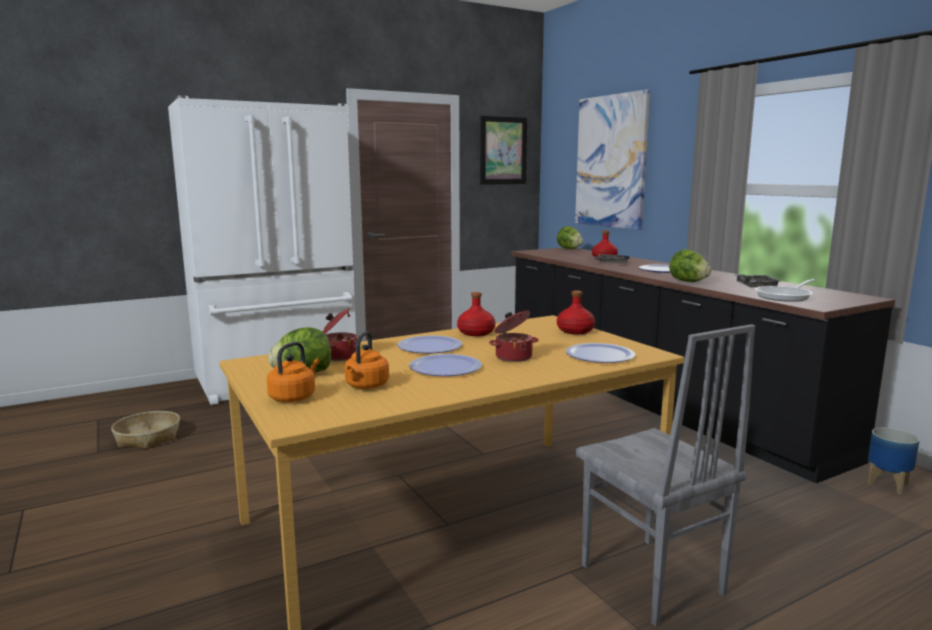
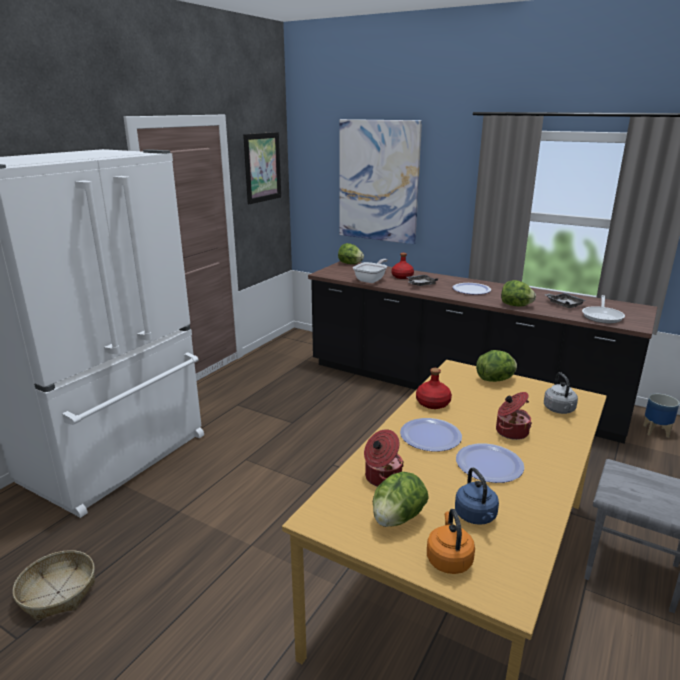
camera: 30 degrees left, 10 degrees up
(366, 386) = (476, 517): orange kettle -> blue kettle
(566, 257) = (372, 280): none -> frying pan
(575, 331) = (495, 380): red bottle -> lettuce
(600, 355) = (559, 410): plate -> grey kettle

